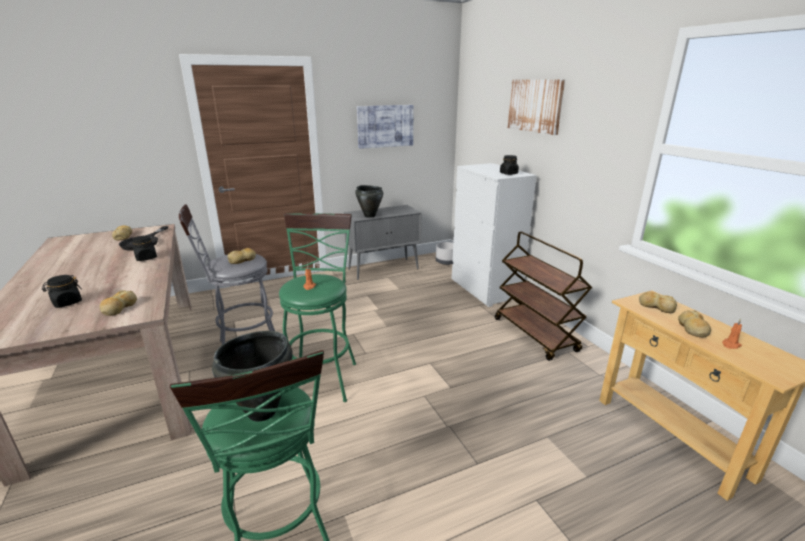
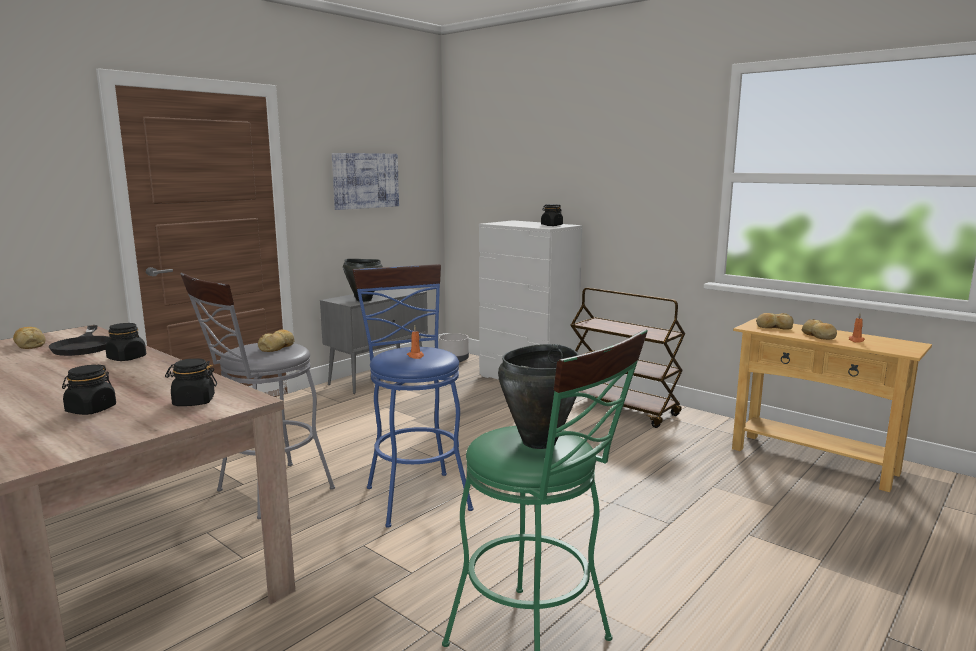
camera: 25 degrees left, 10 degrees down
(119, 308) = (193, 402): bread -> black jar
(322, 376) = (415, 494): green stool -> blue stool
(535, 105) = (568, 147): picture -> none

